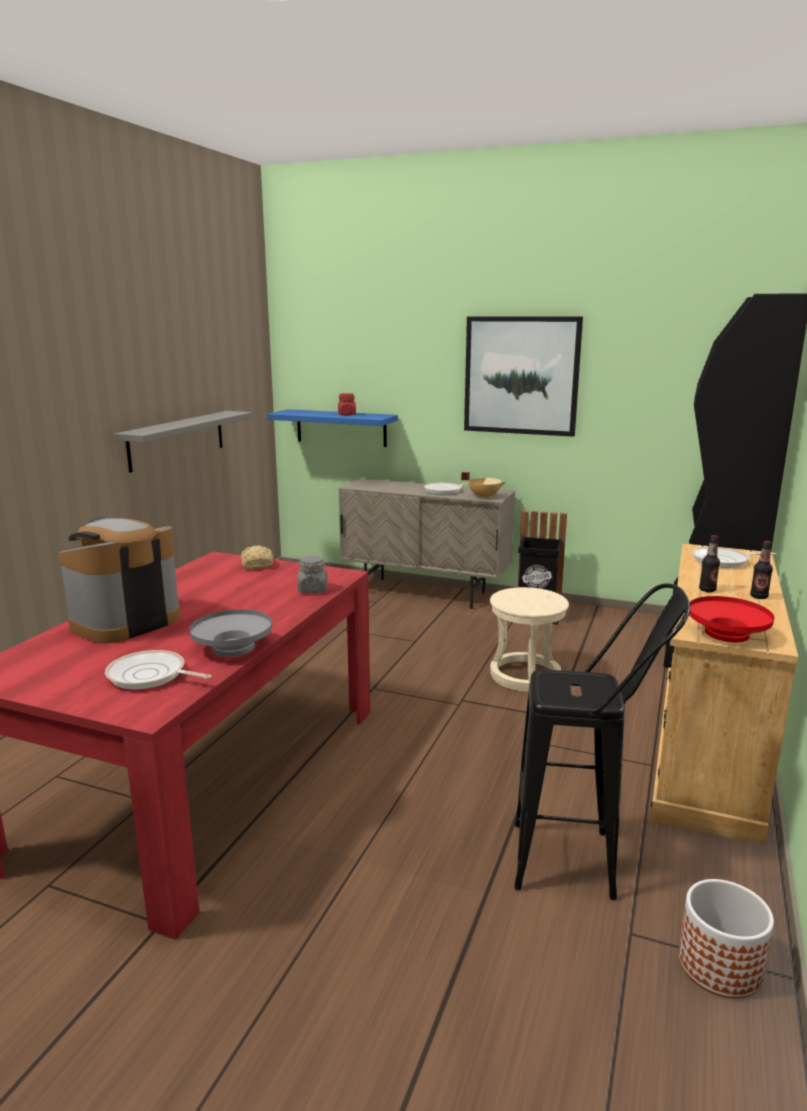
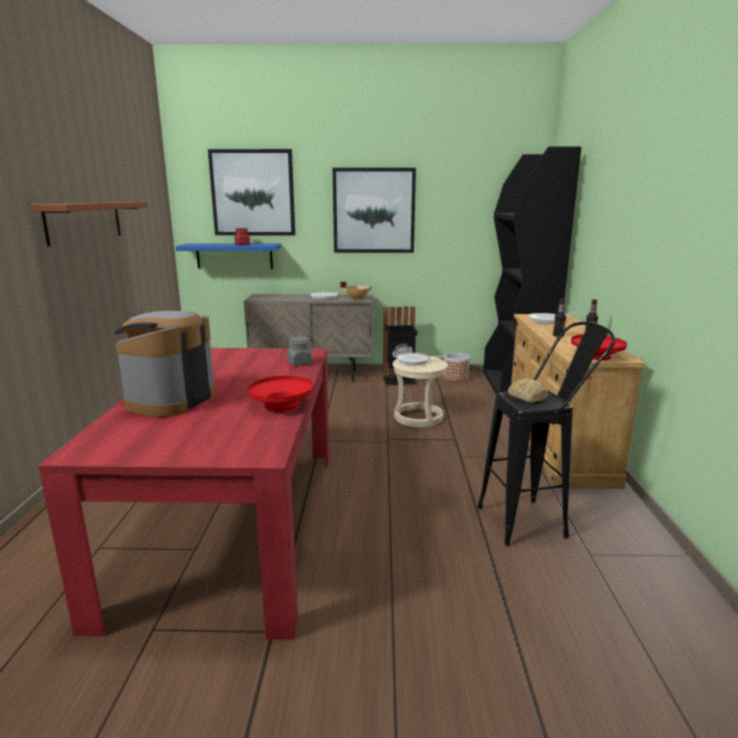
camera: 20 degrees left, 0 degrees up
(130, 391) = (85, 221): none -> brown shelf
(150, 676) = (236, 432): frying pan -> frying pan (415, 361)
(177, 439) = (118, 265): grey shelf -> none
(232, 647) = (281, 405): grey bowl -> red bowl
(257, 565) = (237, 352): bread -> bread (527, 397)
(366, 348) = (253, 193): none -> picture
(719, 965) = (648, 559): planter -> planter (455, 378)

